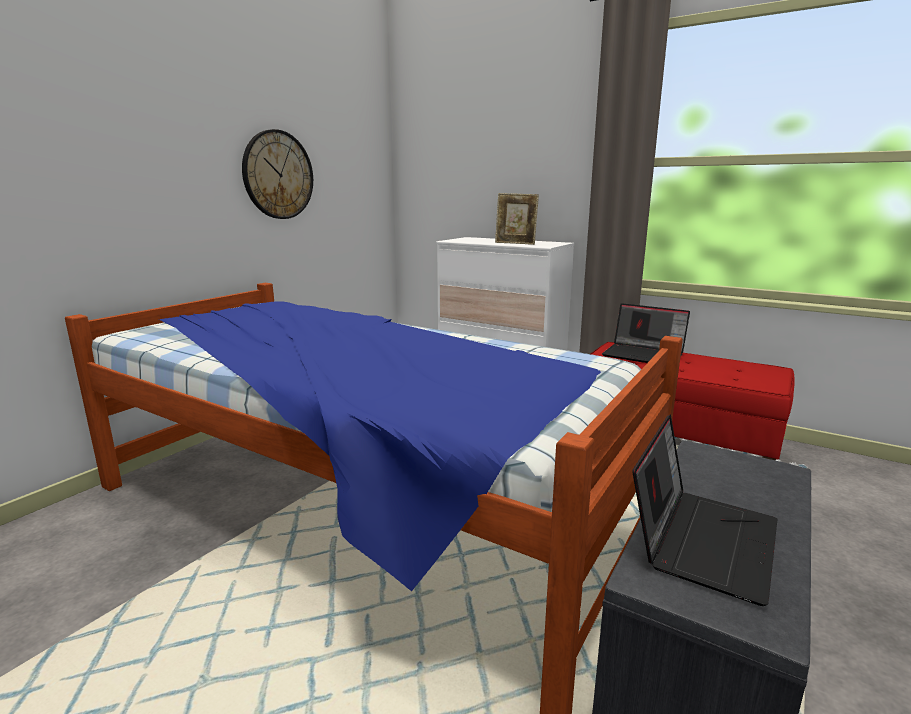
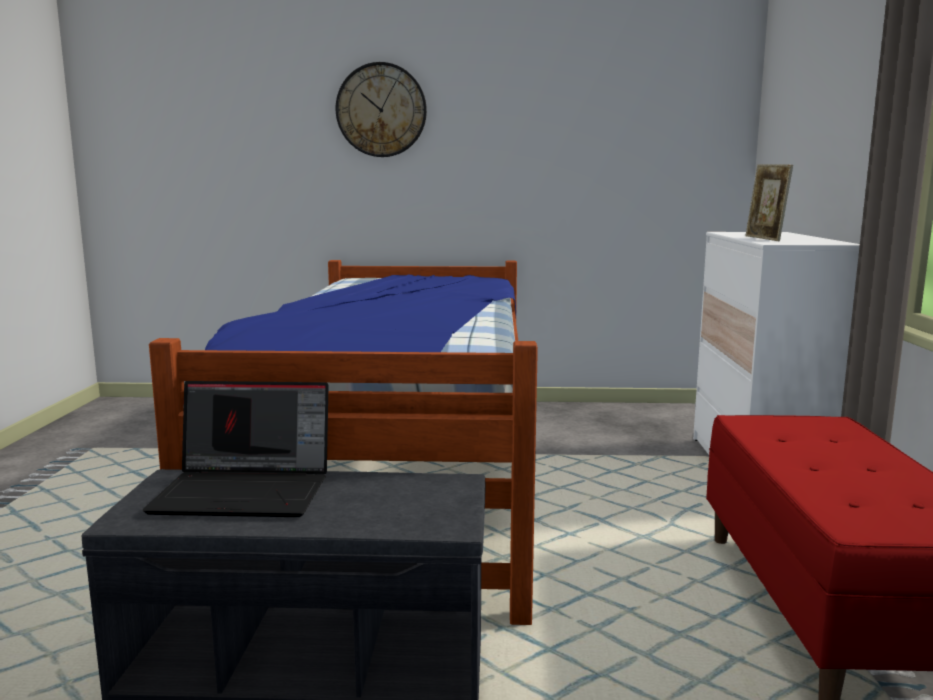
camera: 60 degrees right, 5 degrees down
(278, 175) = (554, 150): wall clock -> wall clock (381, 110)
(644, 355) = (828, 439): laptop -> none

